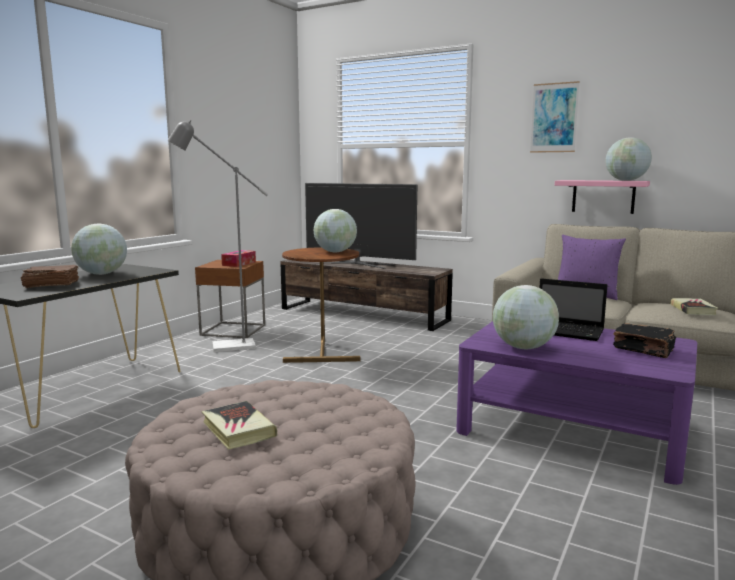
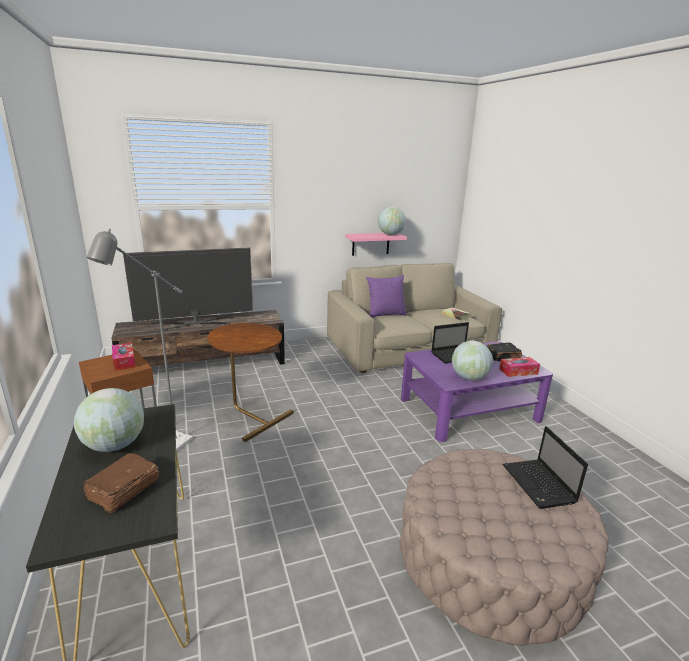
camera: 50 degrees left, 10 degrees up
(238, 430) = (505, 520): book -> none
(335, 252) = (253, 331): globe -> none
(347, 434) = (539, 485): none -> laptop
(554, 118) = (338, 188): picture -> none
(625, 364) = (518, 371): none -> tissue box

